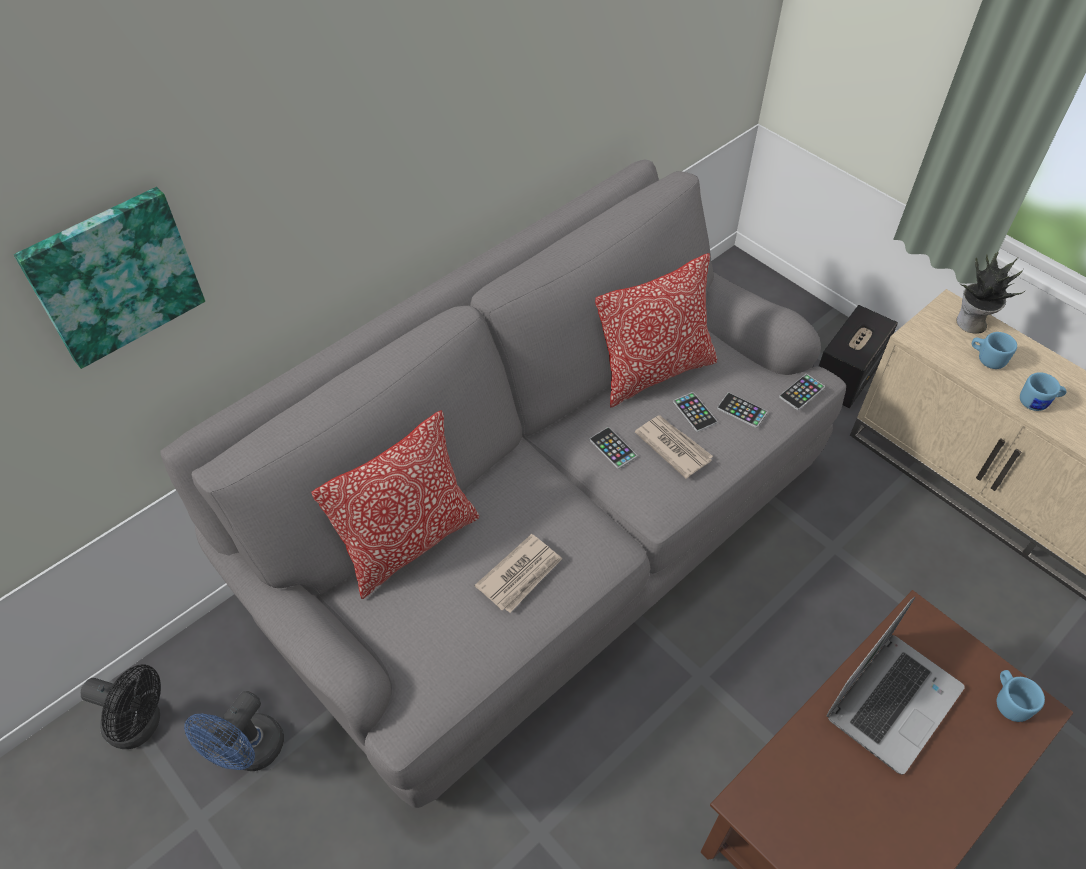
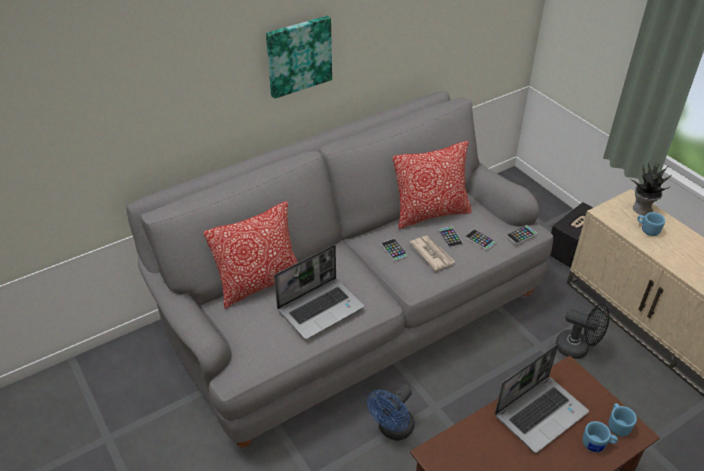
camera: 10 degrees right, 10 degrees down
(113, 275) = (118, 94): picture -> picture (298, 55)
(141, 725) = (86, 383): black fan -> black fan (577, 348)
(250, 753) = (145, 407): blue fan -> blue fan (392, 430)
(521, 575) = (321, 308): newspaper -> laptop
(1038, 402) = (675, 257): blue mug -> blue mug (597, 445)

